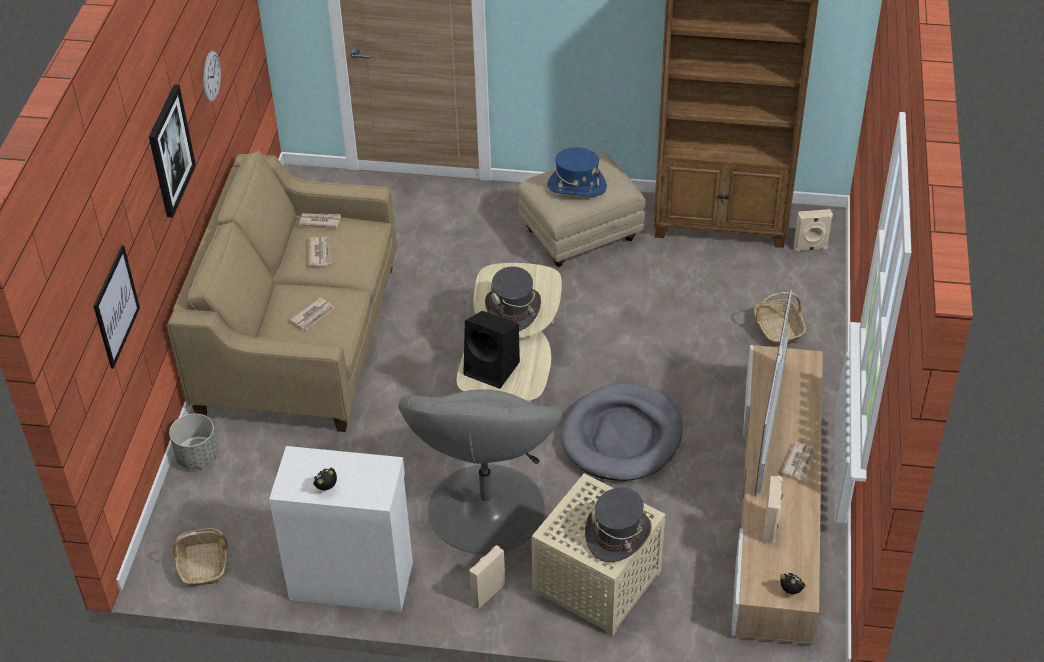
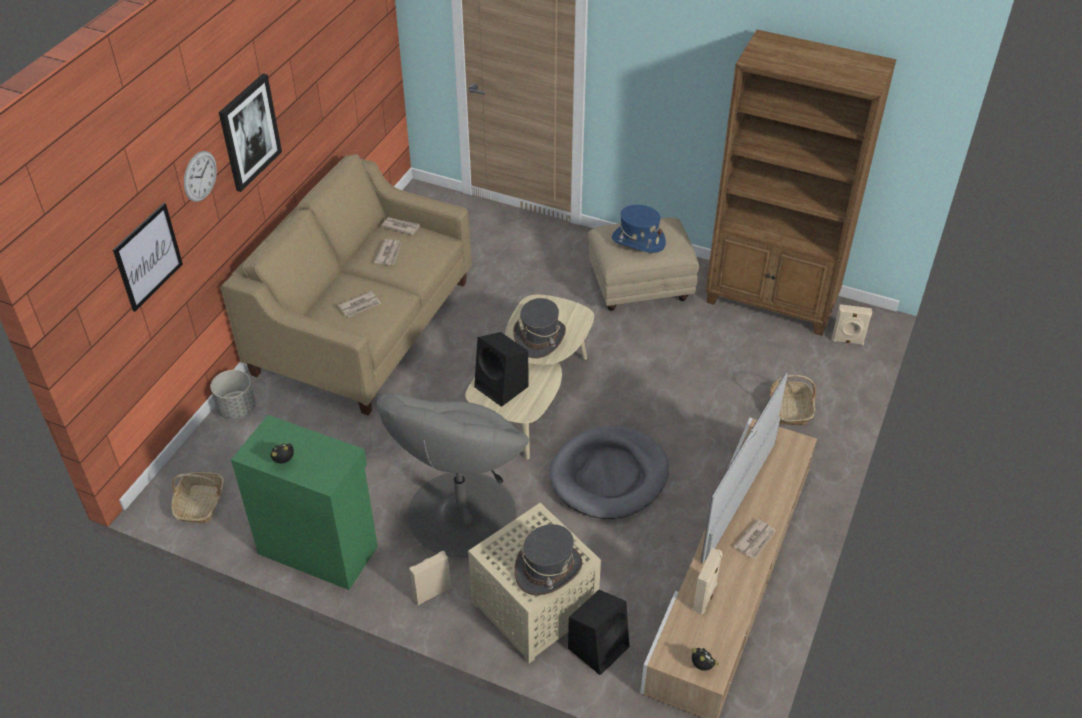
camera: 15 degrees right, 0 degrees up
(211, 76) = (319, 78): wall clock -> wall clock (200, 176)
(351, 579) = (318, 548): white cabinet -> green cabinet
(674, 603) = (599, 646): none -> black speaker

